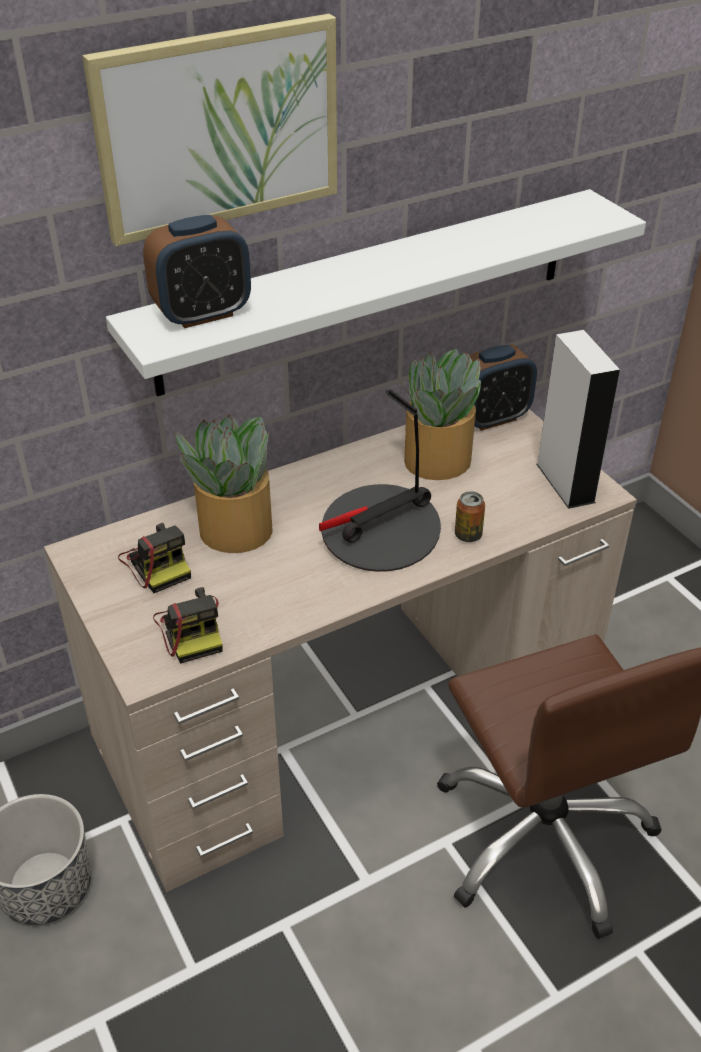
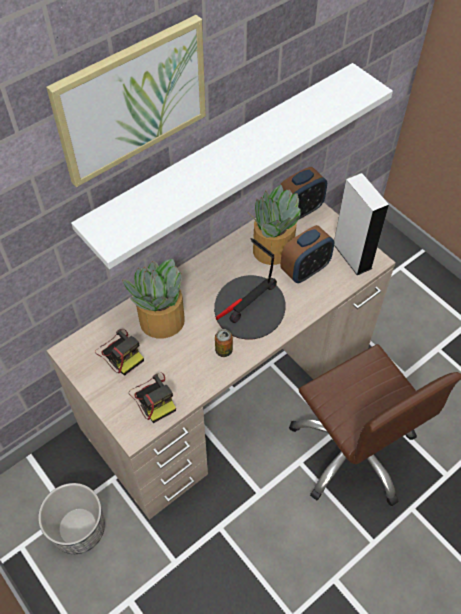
camera: 10 degrees left, 15 degrees up
(202, 314) = (133, 212): alarm clock -> alarm clock (305, 270)
(468, 535) = (301, 304): can -> can (223, 350)

